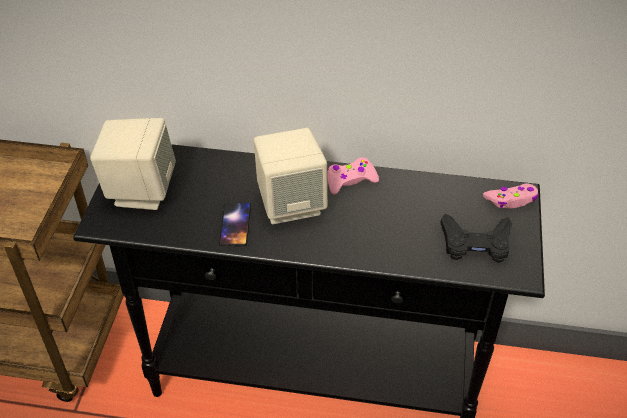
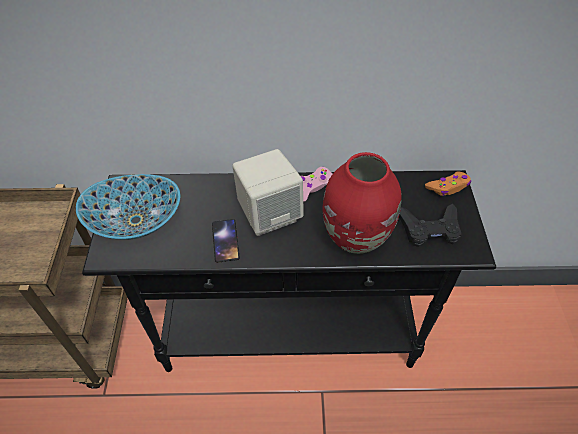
camera: 10 degrees left, 5 degrees up
(140, 190) = (136, 220): beige speaker -> bowl
(384, 241) = (355, 238): none -> red vase
(511, 200) = (448, 187): pink game controller -> orange game controller

